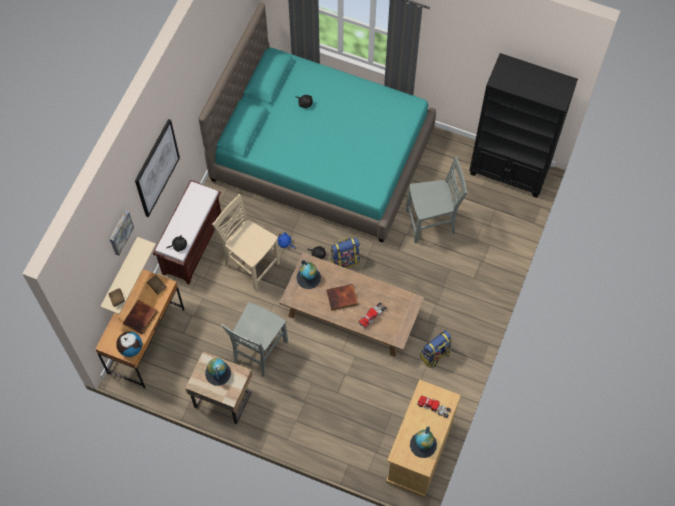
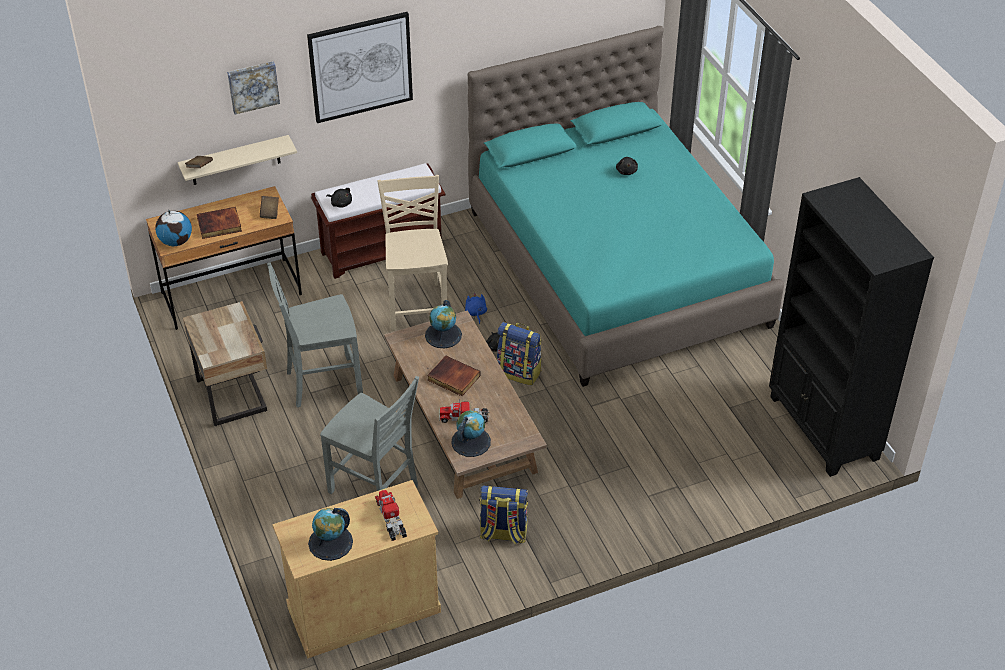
camera: 45 degrees right, 20 degrees down
(218, 373) = (229, 329): globe -> globe (470, 441)
(432, 223) = (663, 409): grey chair -> grey chair (375, 489)

